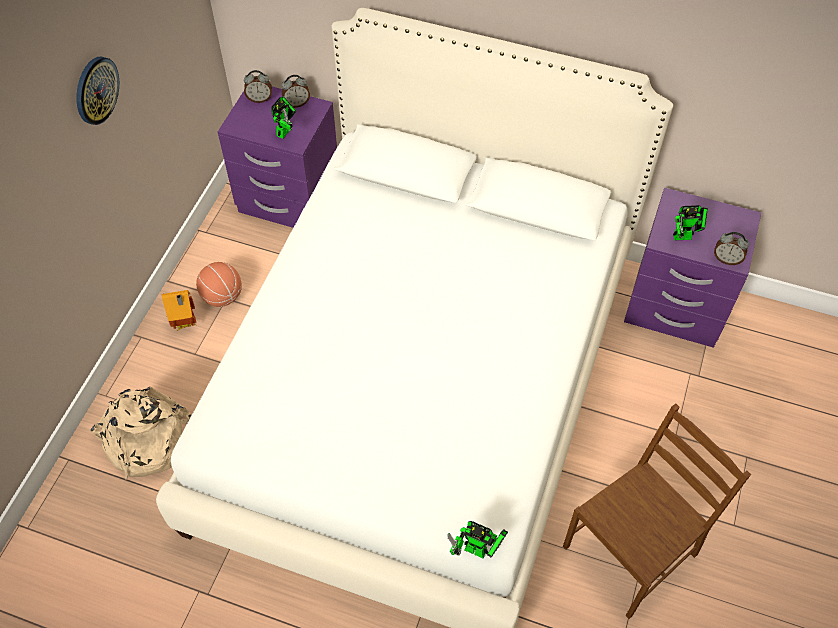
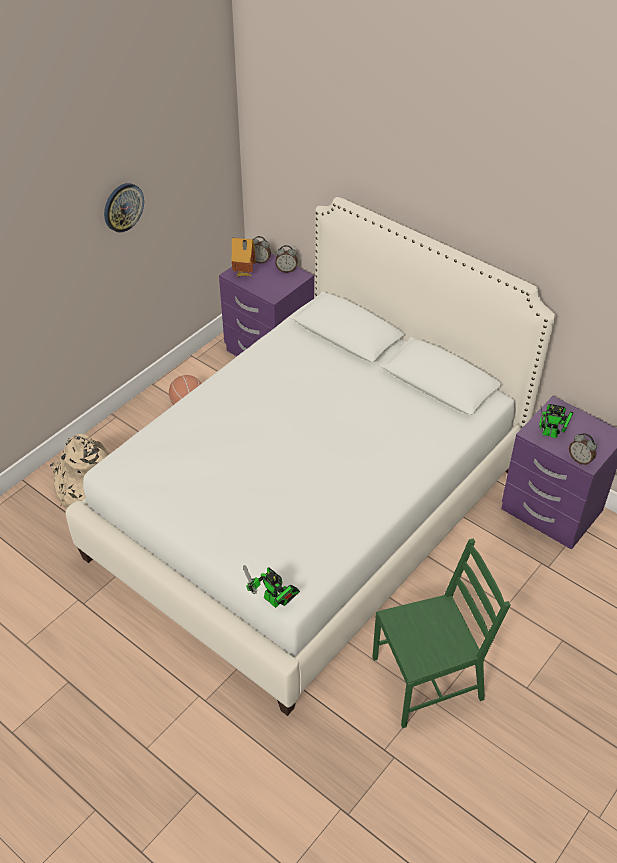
camera: 20 degrees right, 10 degrees down
(185, 324) = (152, 417): toy house -> toy house (244, 275)
(285, 130) = (269, 286): toy robot -> none
(631, 550) = (428, 678): brown chair -> green chair

